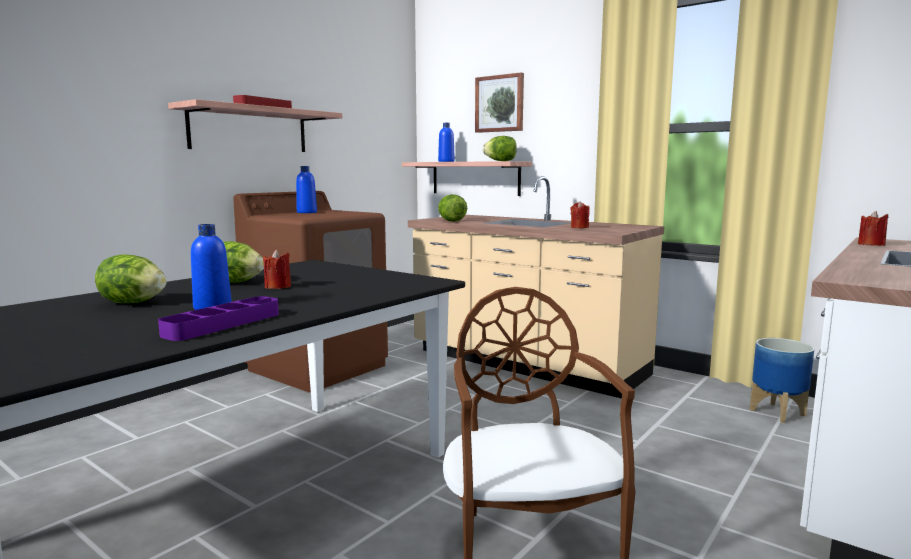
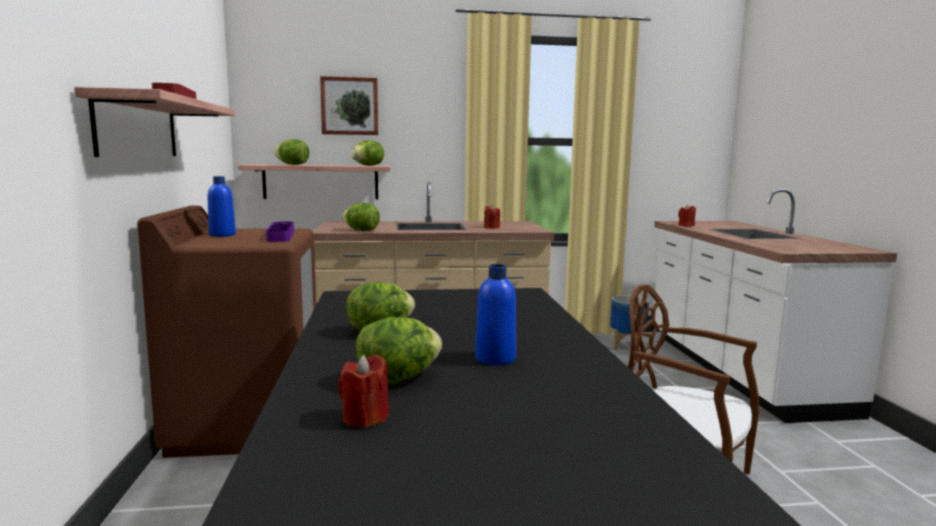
camera: 45 degrees left, 0 degrees up
(223, 324) = (579, 368): purple tray -> purple tray (281, 236)
(278, 287) = (442, 325): red candle -> red candle (365, 418)
(446, 161) = (293, 164): blue bottle -> lettuce

